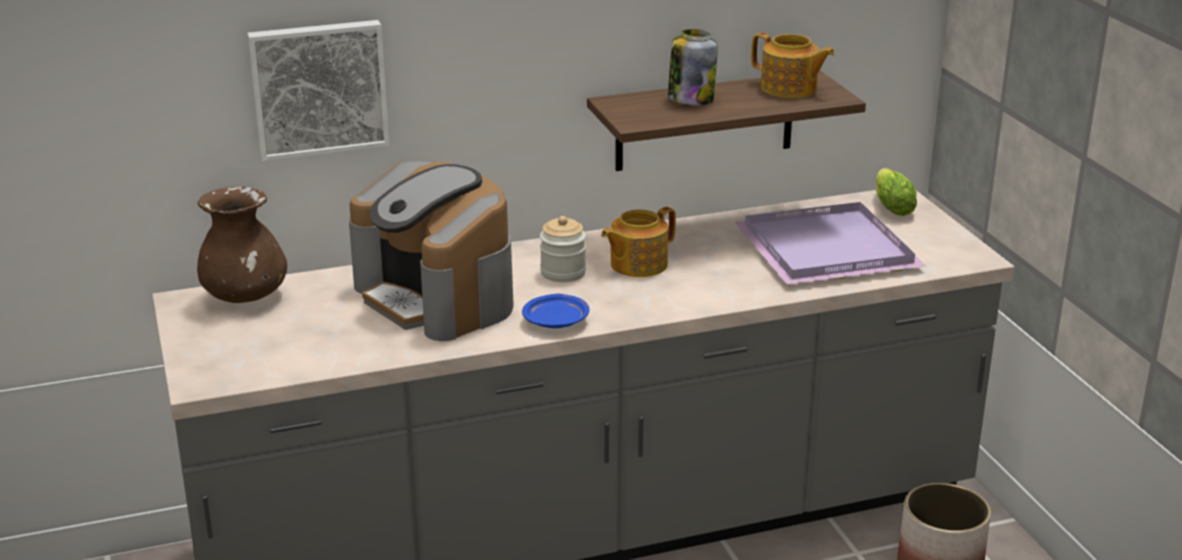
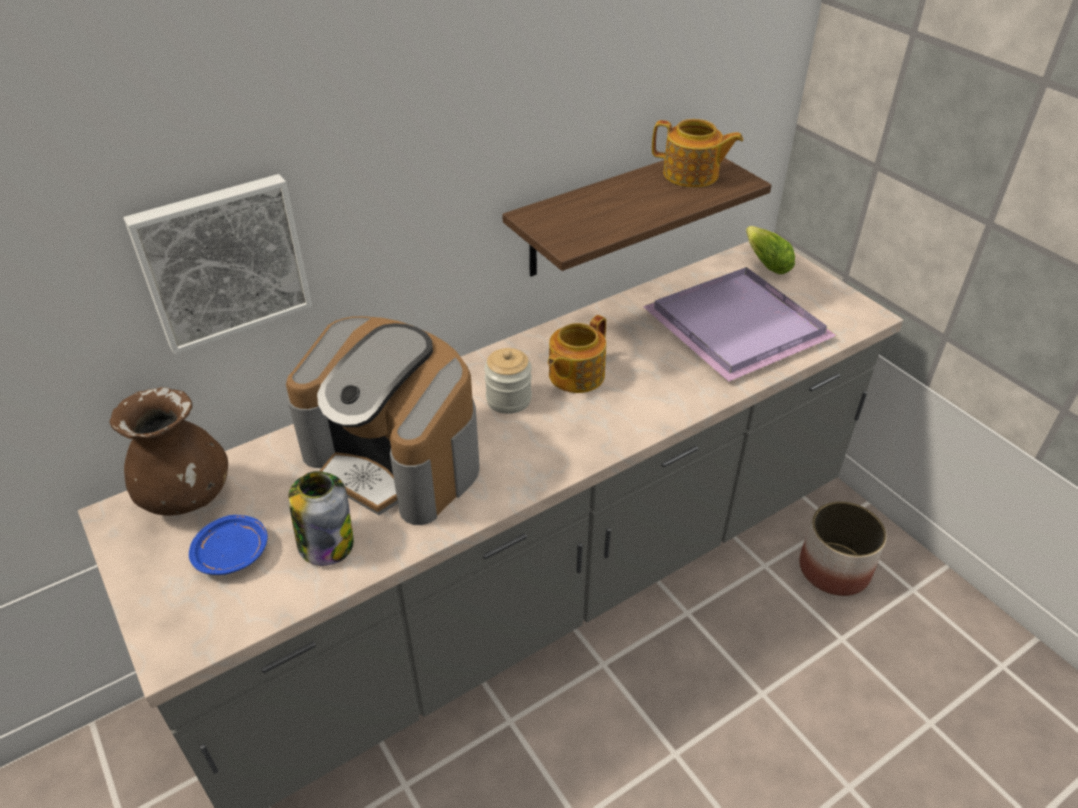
camera: 15 degrees left, 15 degrees up
(556, 321) = (530, 471): blue plate -> blue plate (233, 553)
(690, 99) = (606, 202): jar -> jar (326, 543)

